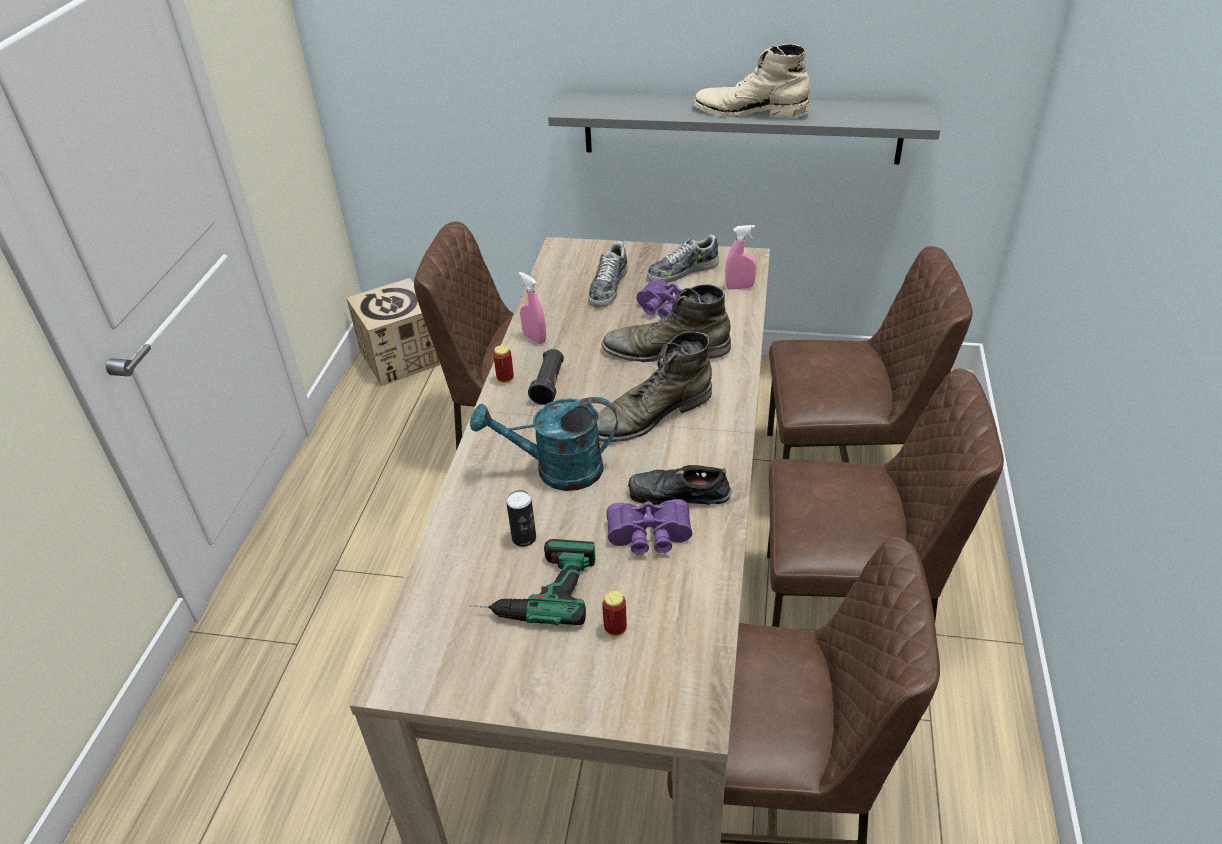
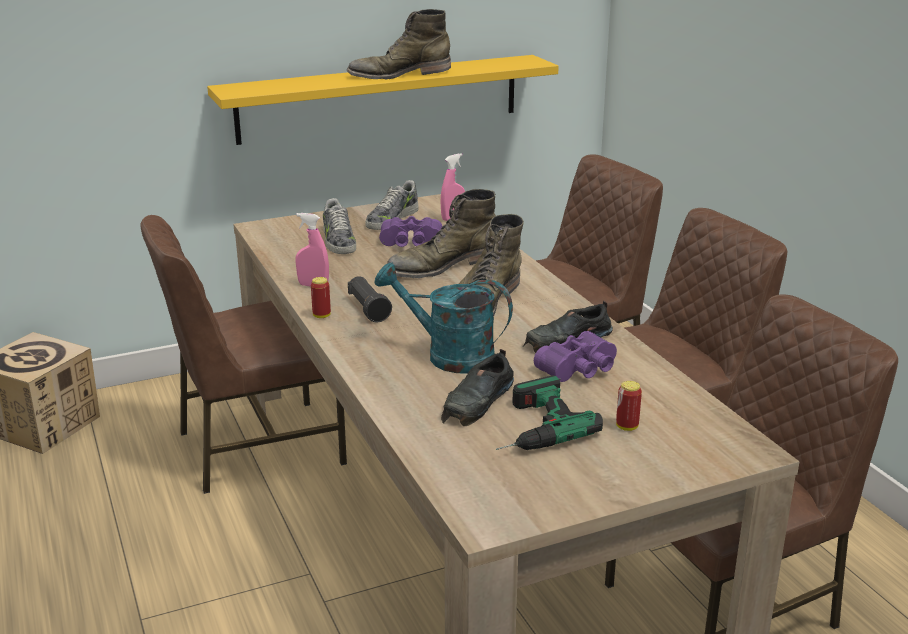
camera: 35 degrees left, 15 degrees down
(524, 538) = (478, 402): can -> black shoe
(556, 470) = (449, 356): turquoise watering can -> turquoise watering can turned 60 degrees clockwise
(740, 127) = (380, 98): grey shelf -> yellow shelf
(750, 111) = (399, 74): beige boot -> green boot

